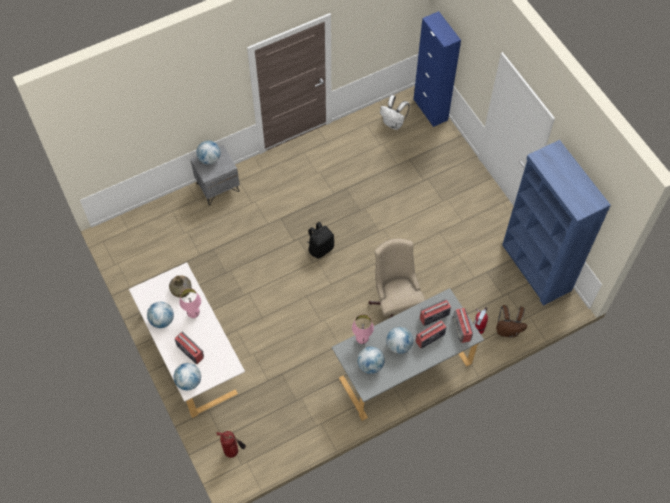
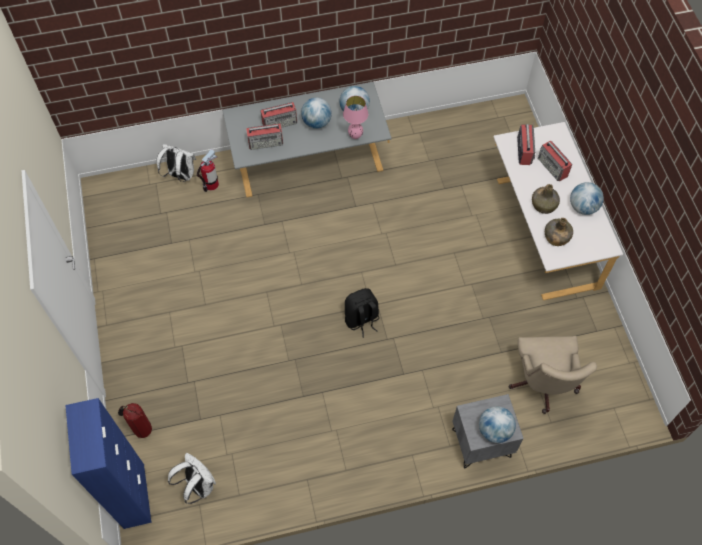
camera: 165 degrees left, 0 degrees up
(189, 381) = (557, 137): globe -> none
(194, 315) = (544, 205): pink table lamp -> green bottle
(233, 451) = (510, 128): fire extinguisher -> fire extinguisher (141, 430)
(395, 303) = (293, 232): beige office chair -> beige office chair (542, 385)
(461, 329) = (241, 123): radio -> radio (524, 150)
(507, 330) = (180, 175): brown backpack -> white backpack
(536, 268) = (112, 233): blue bookcase -> none

